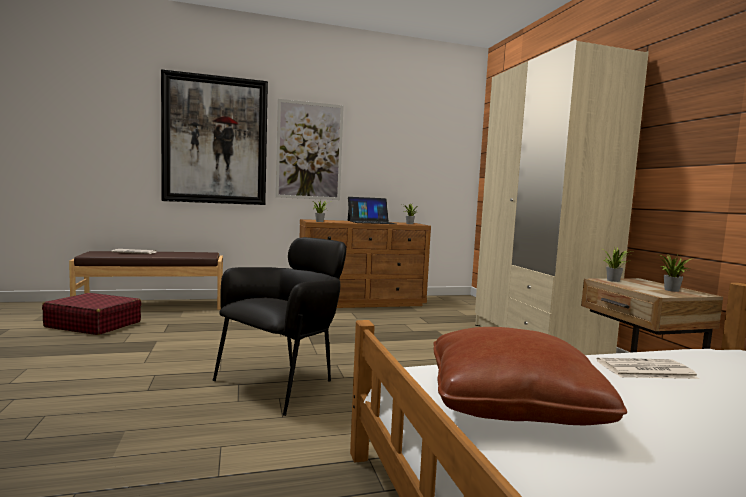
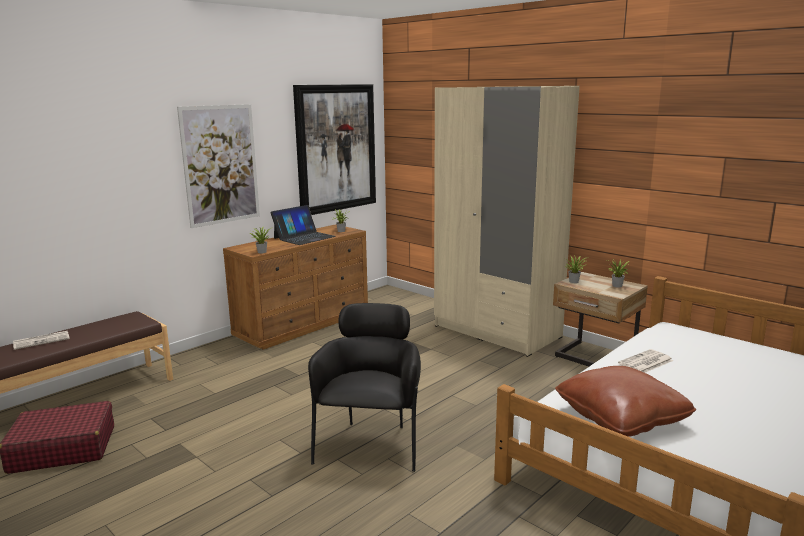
camera: 30 degrees left, 10 degrees up
(215, 140) = (109, 172): picture -> picture (336, 148)

